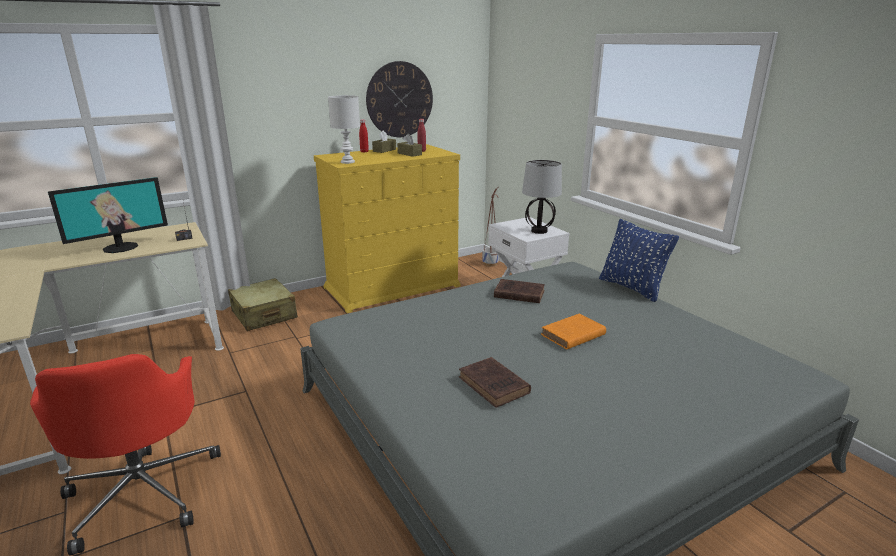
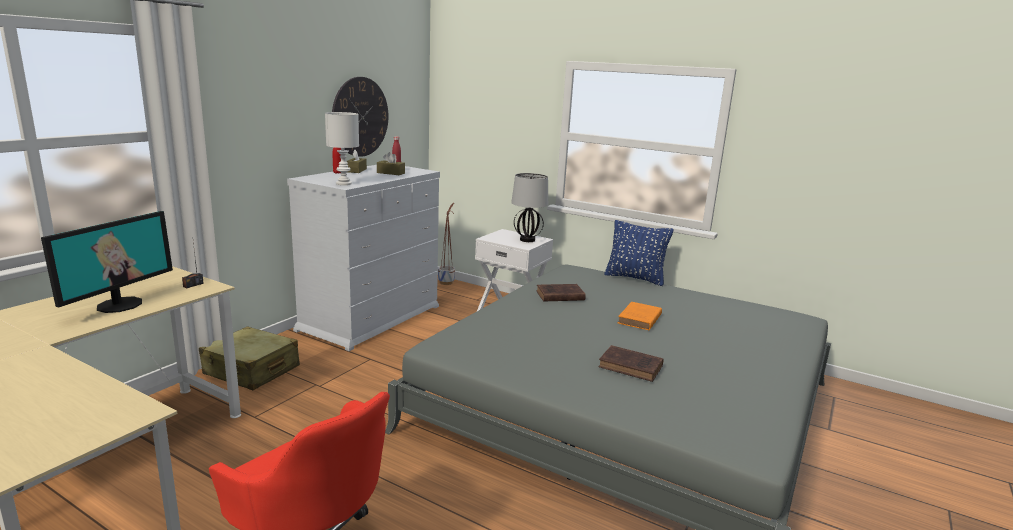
camera: 30 degrees left, 5 degrees down
(393, 287) = (371, 318): yellow dresser -> white dresser

